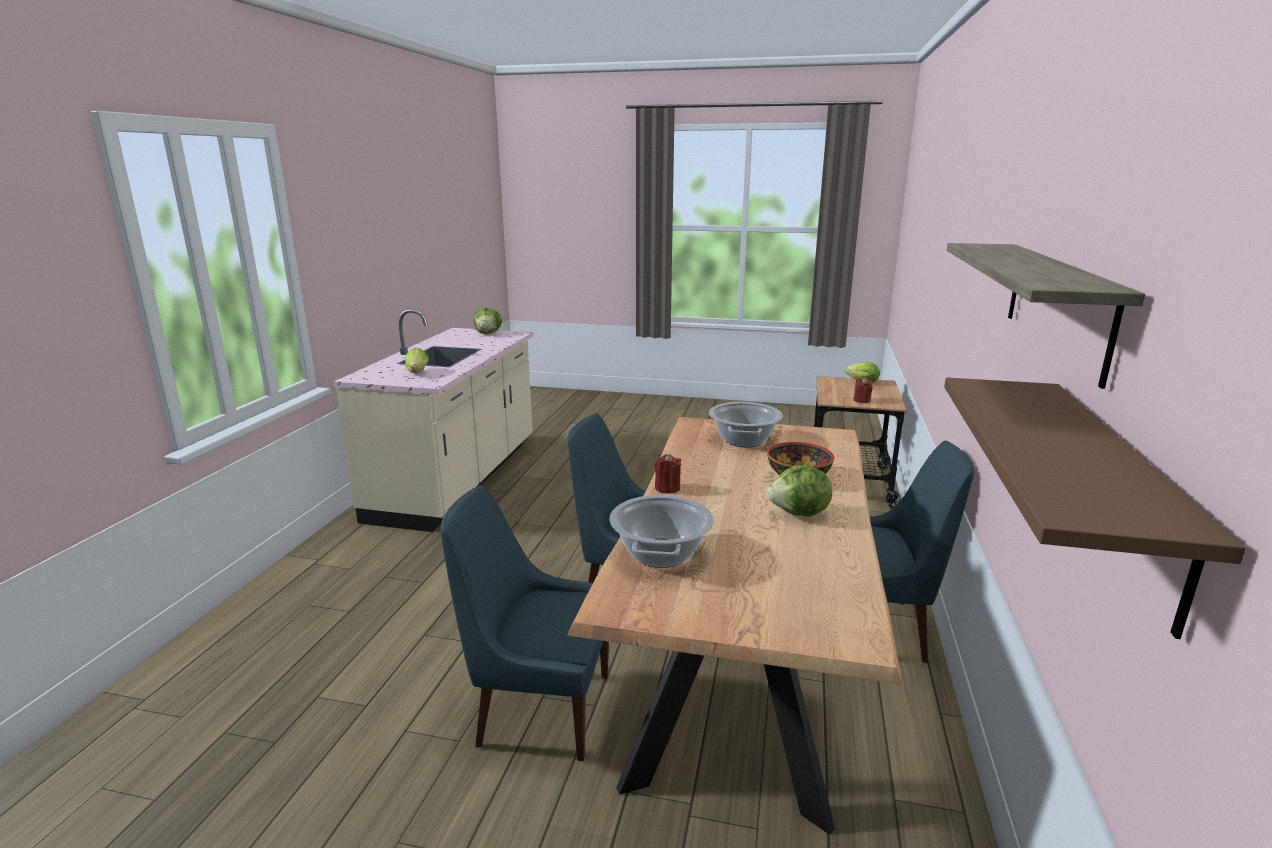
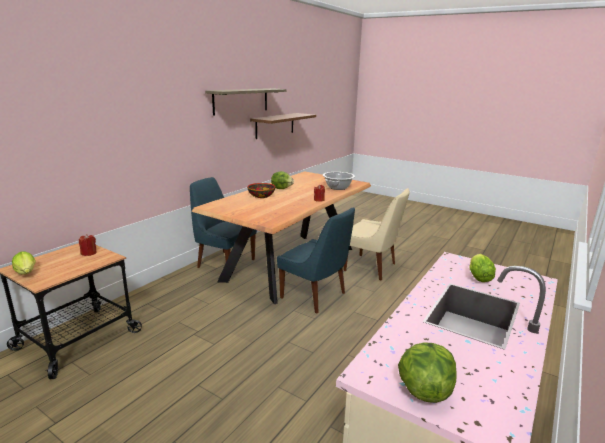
camera: 160 degrees left, 0 degrees up
(539, 708) = (372, 268): blue chair -> beige chair
(743, 440) = (258, 211): cooking pot -> none

